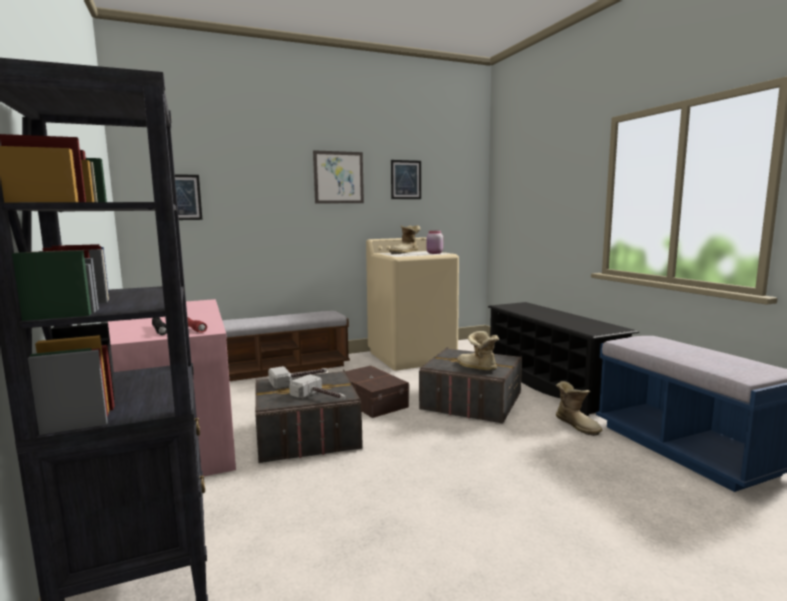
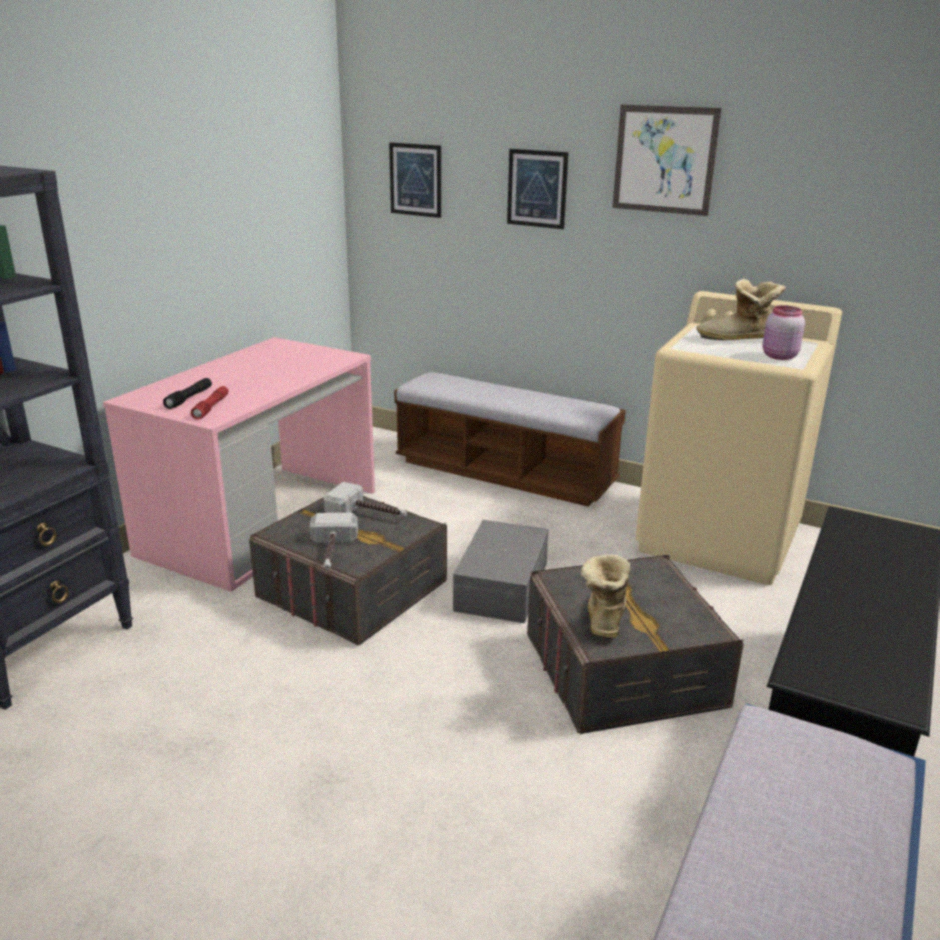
camera: 50 degrees right, 15 degrees up
(372, 401) = (504, 586): brown storage box -> grey storage box
(406, 179) = (817, 172): picture -> picture (537, 188)
(577, 425) = (685, 824): boot -> none

